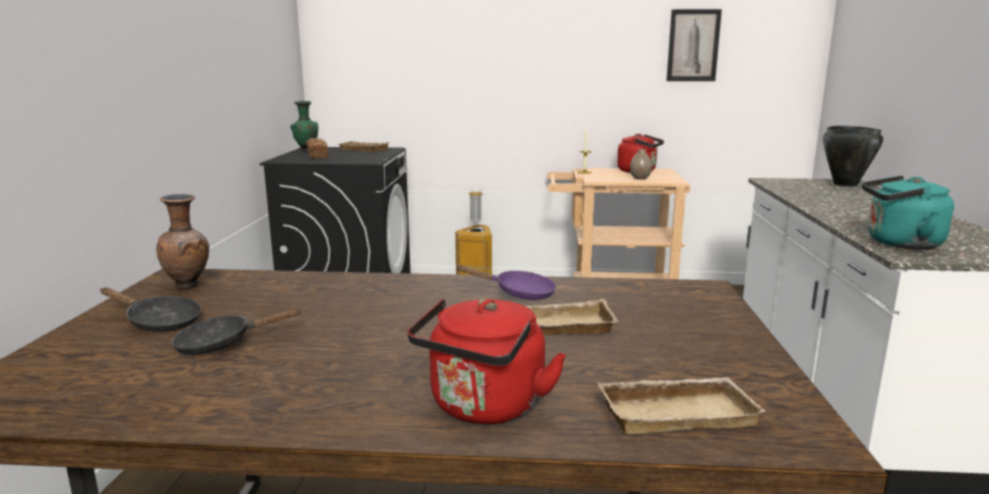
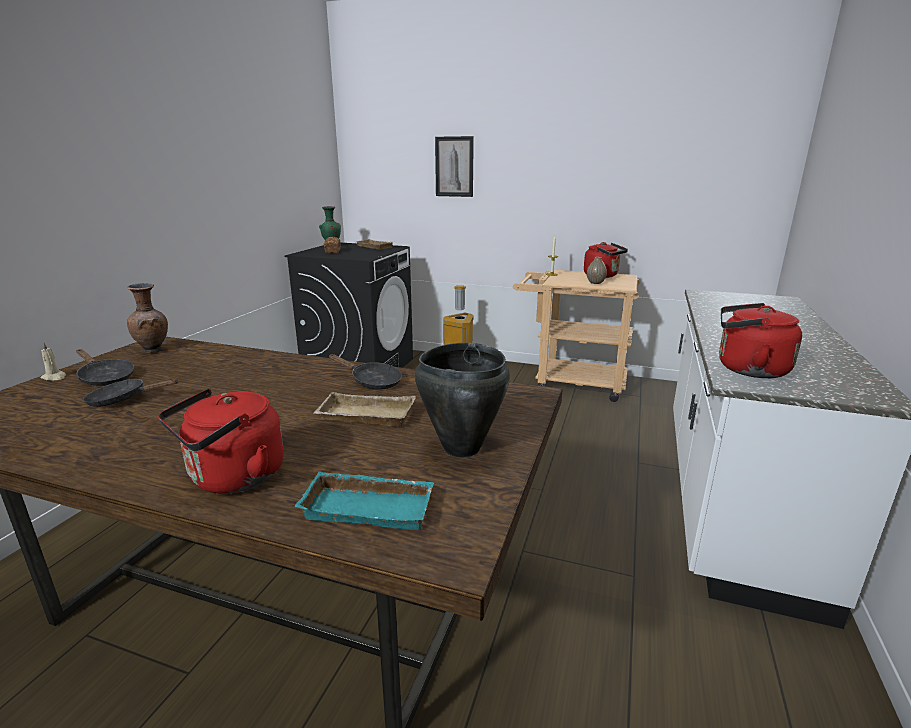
camera: 15 degrees right, 5 degrees up
(80, 328) = (54, 377): none -> beige candle
(518, 293) = (372, 381): purple frying pan -> black frying pan
(676, 412) = (371, 506): beige tray -> turquoise tray
(693, 45) = (664, 161): picture -> picture (454, 167)
(845, 184) = (774, 302): black cooking pot -> black cooking pot (461, 448)
(899, 243) = (747, 369): turquoise kettle -> red kettle

